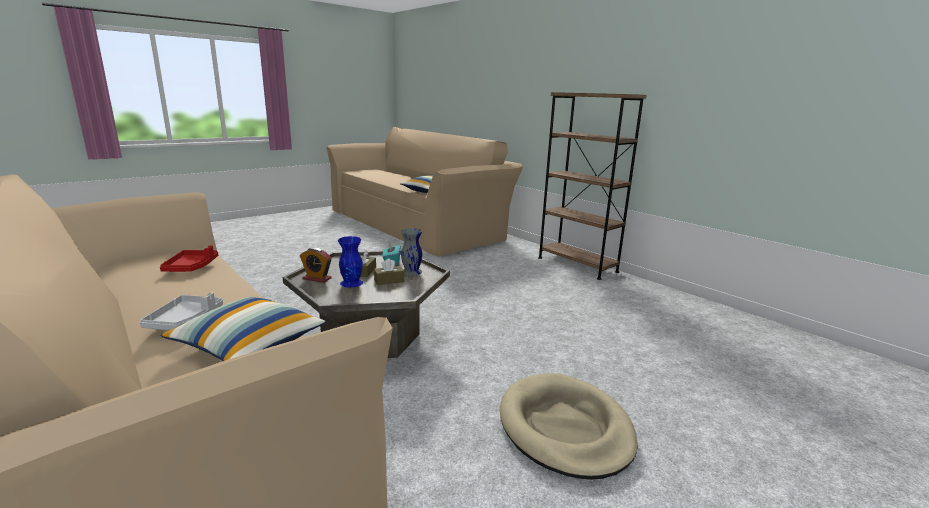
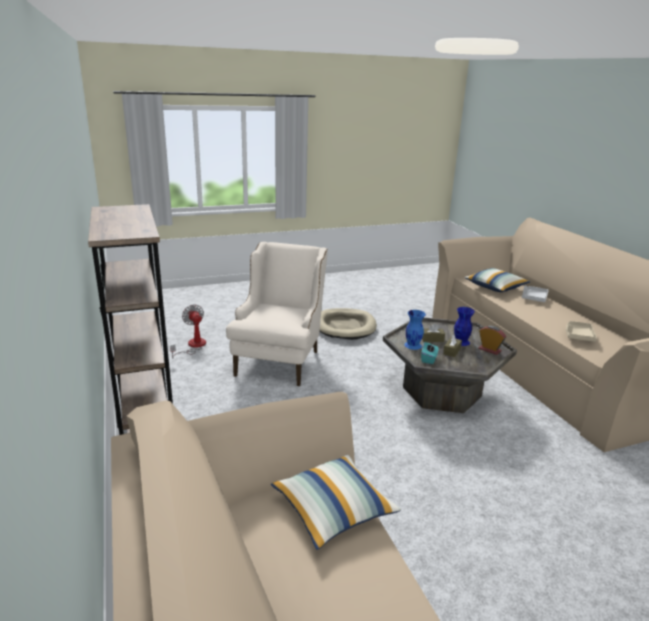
camera: 160 degrees left, 5 degrees up
(192, 267) = (578, 335): red tray -> beige tray
(411, 271) = (413, 345): grey vase -> blue vase
(587, 341) = (280, 358): none -> beige armchair
(703, 336) = (193, 346): none -> fan

